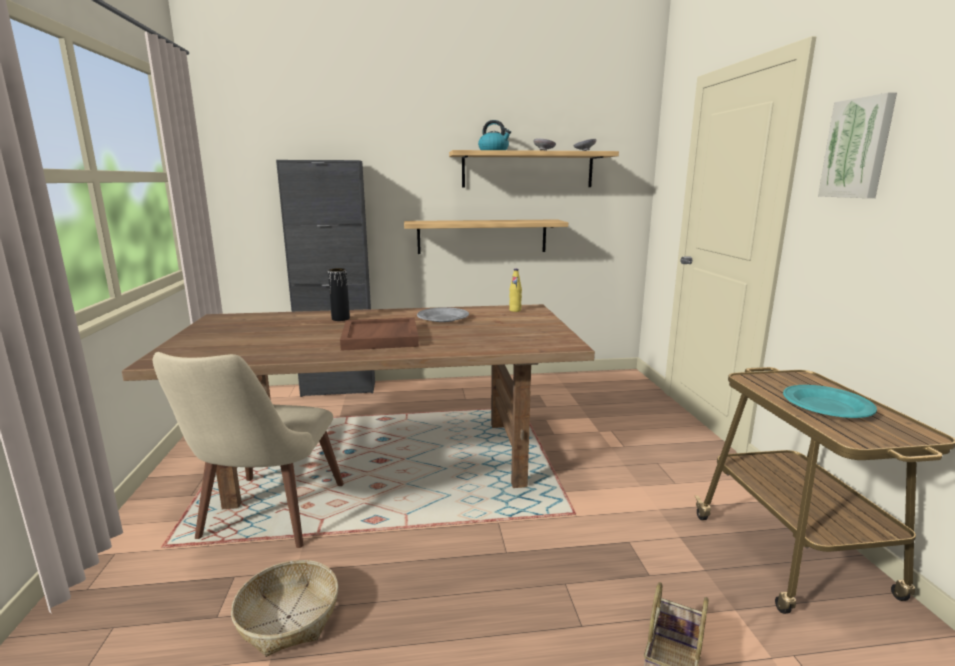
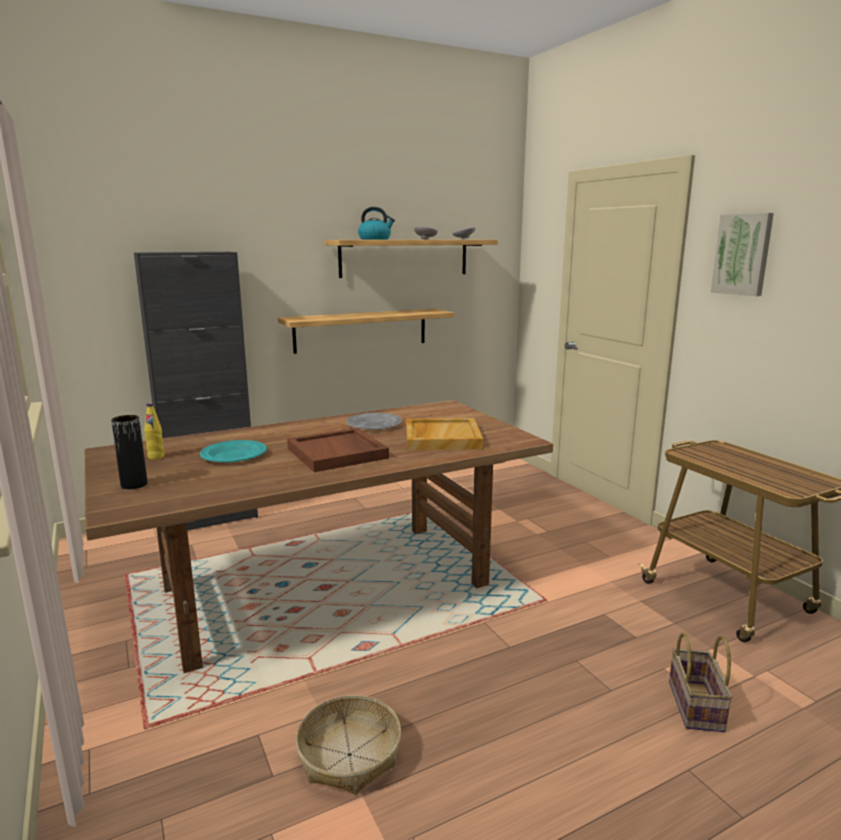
camera: 20 degrees left, 0 degrees up
(265, 521) = (245, 674): beige chair -> none
(340, 319) = (264, 437): black vase -> black vase (134, 485)
(489, 334) = (441, 437): none -> beige tray
(515, 310) = (435, 409): yellow bottle -> yellow bottle (156, 457)
(826, 406) = (753, 468): turquoise plate -> turquoise plate (233, 455)

